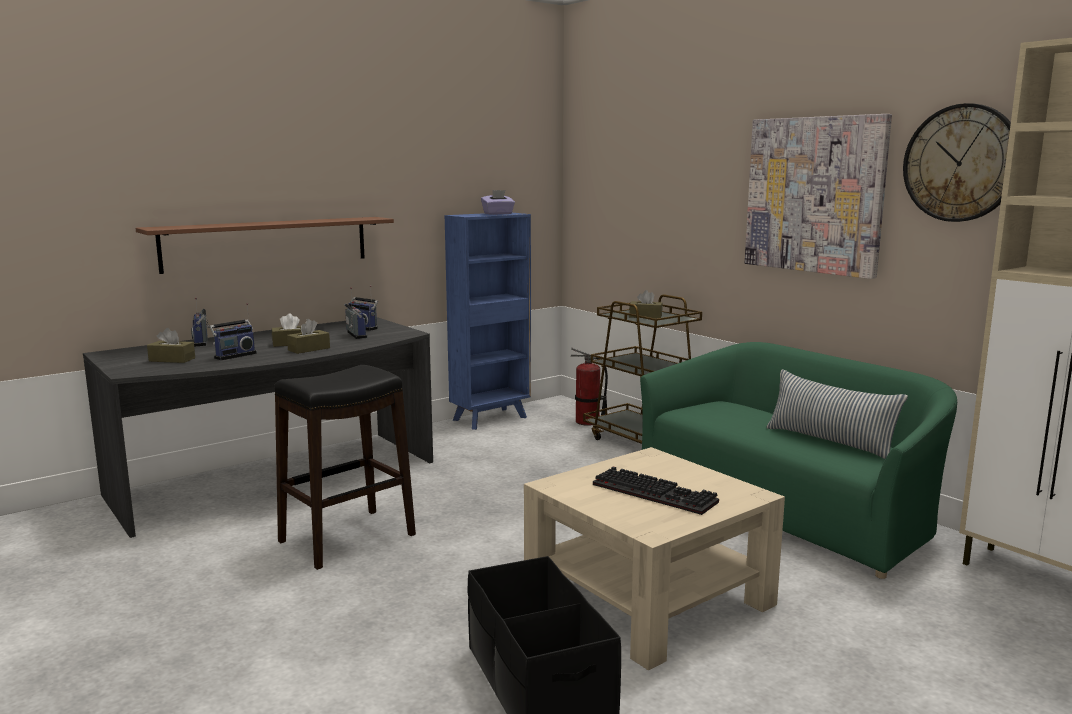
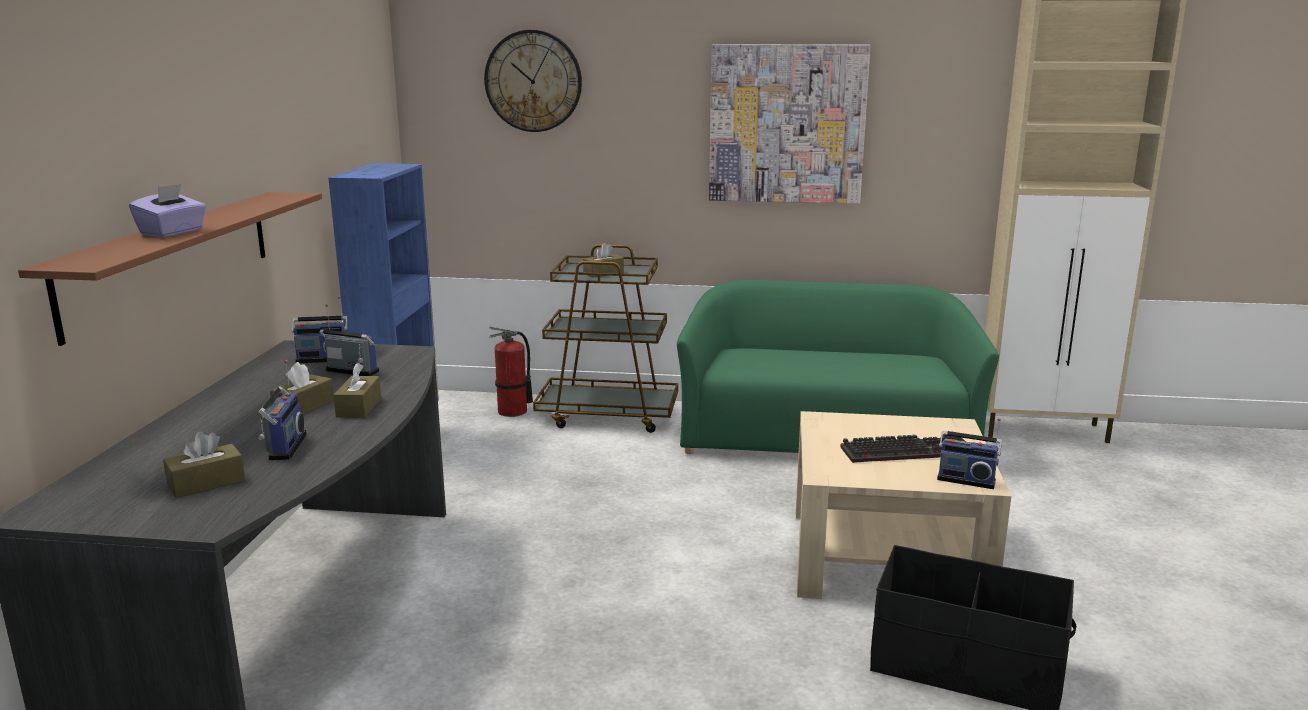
camera: 45 degrees left, 5 degrees up
(202, 342) = (151, 444): radio -> radio (966, 479)
(347, 538) = (541, 638): black stool -> none
(498, 214) = (386, 168): purple tissue box -> purple tissue box (172, 232)
(830, 441) = (880, 363): pillow -> none
(961, 163) = (938, 92): wall clock -> wall clock (533, 81)

